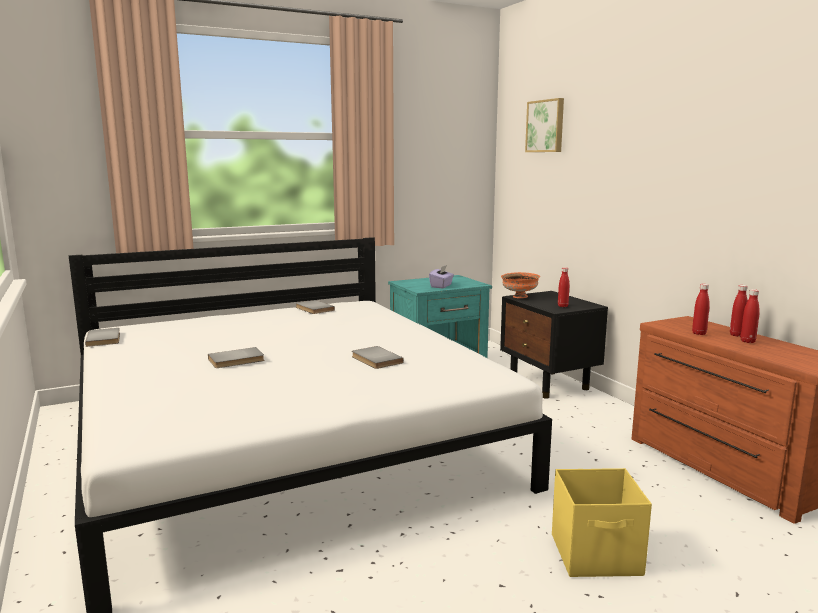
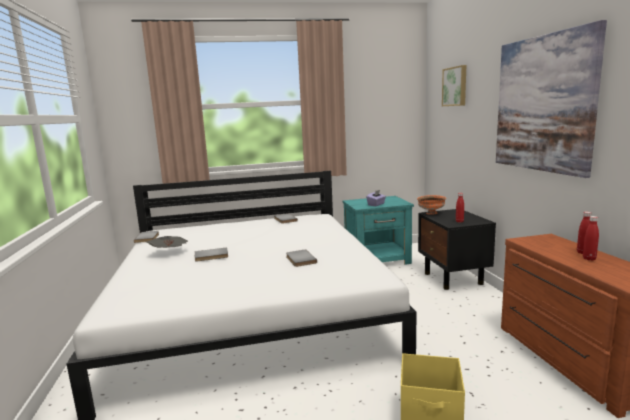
camera: 15 degrees right, 0 degrees up
(162, 358) = (169, 253): none -> newspaper
(677, 153) = (543, 104): none -> picture
(699, 333) = (549, 250): red bottle -> none

